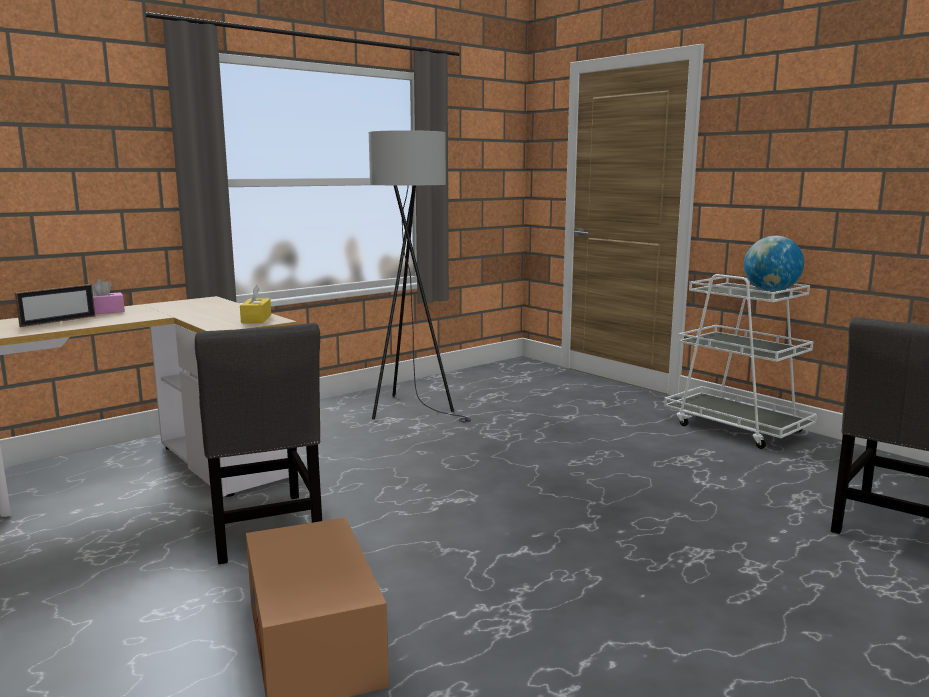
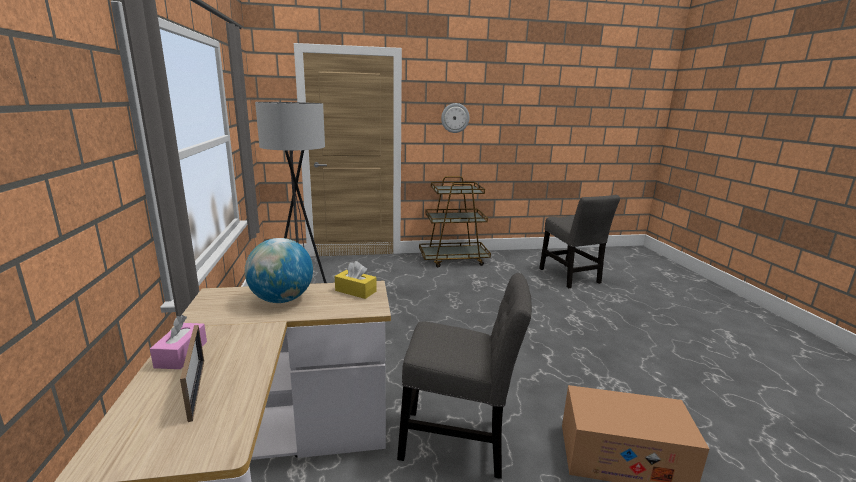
camera: 60 degrees left, 5 degrees up
(736, 428) = (453, 259): white cart -> brown cart
(770, 291) = (463, 187): globe -> globe (282, 300)
(785, 158) = (455, 118): none -> wall clock

